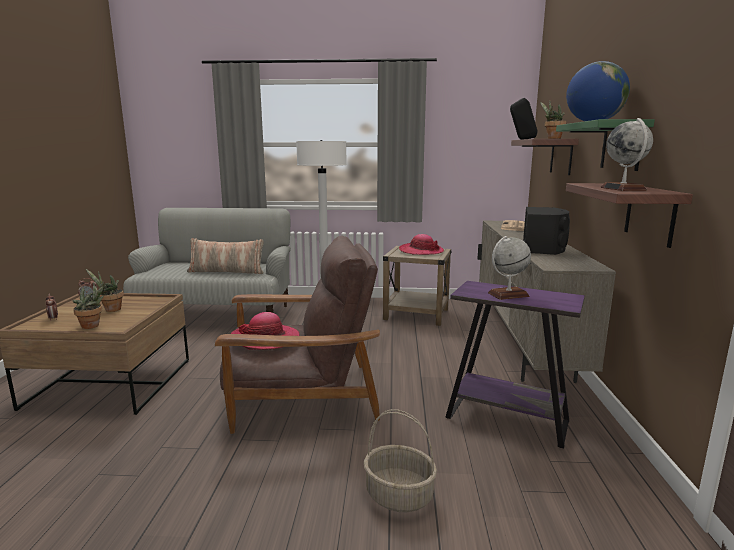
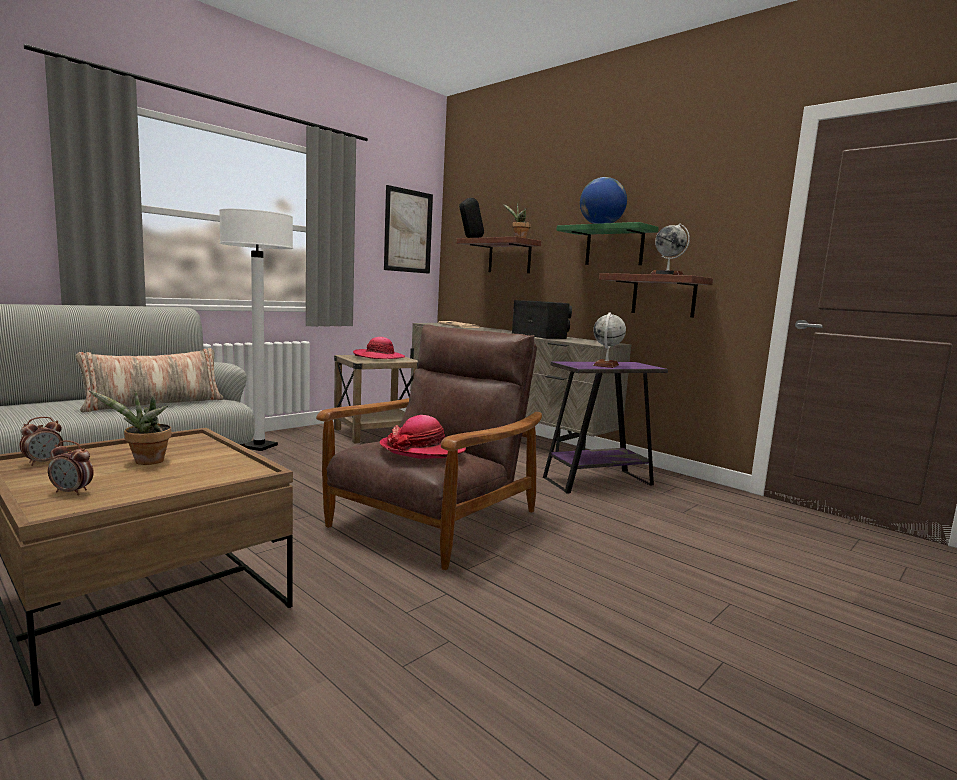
camera: 50 degrees left, 5 degrees down
(93, 326) = (197, 480): potted plant -> none
(400, 495) = (645, 543): basket -> none
(490, 134) = (408, 231): none -> picture

